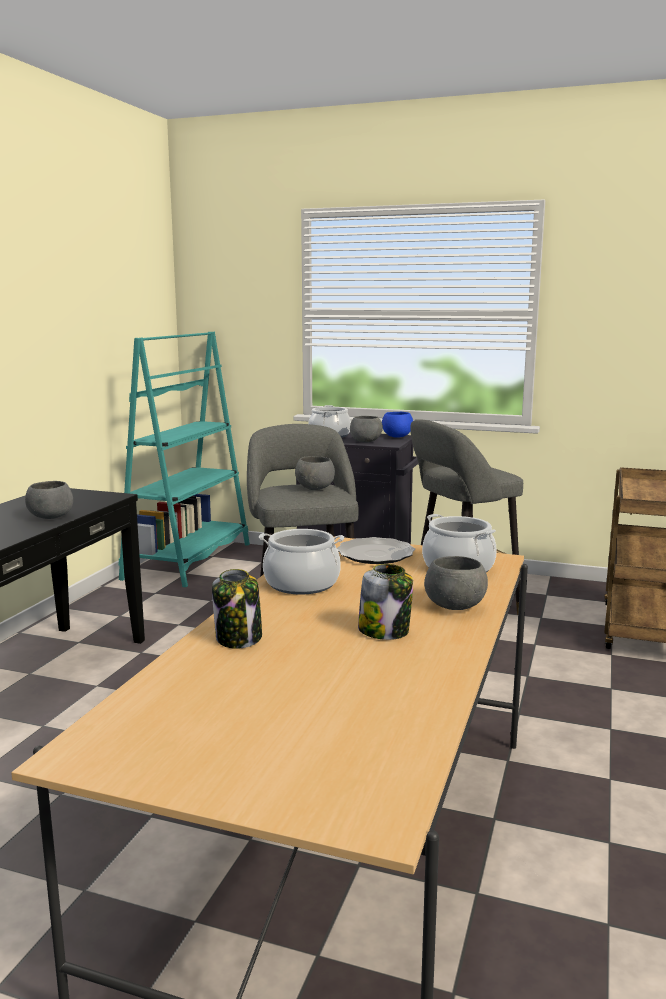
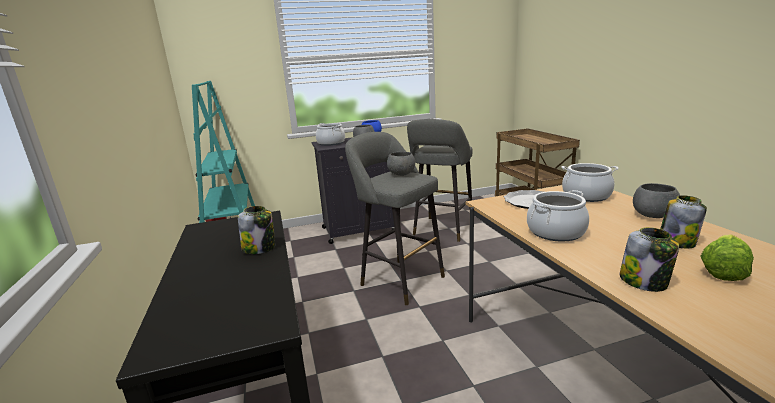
camera: 35 degrees left, 5 degrees up
(51, 517) = (259, 248): grey bowl -> jar
(333, 661) = (722, 271): none -> lettuce

